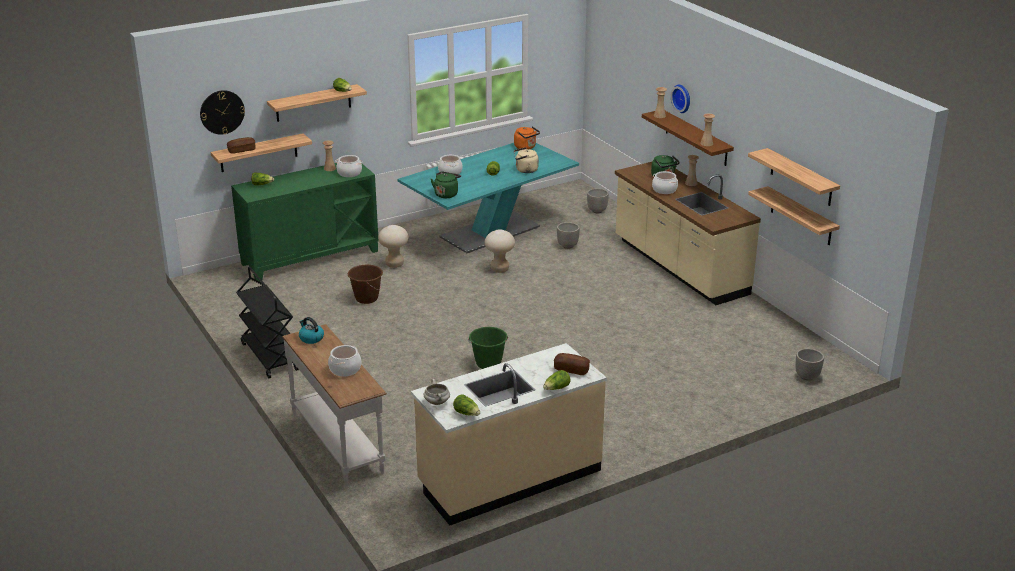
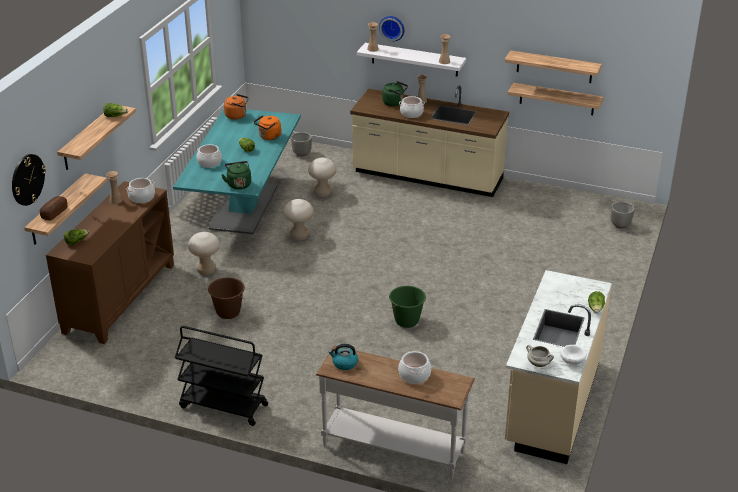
camera: 40 degrees left, 5 degrees up
(310, 257) = (119, 298): green cabinet -> brown cabinet
(467, 413) = (572, 361): lettuce -> white bowl
(525, 170) = (269, 137): beige kettle -> orange kettle
(567, 246) = (322, 194): planter -> beige stool
(571, 369) = (582, 289): bread -> none
(696, 138) = (414, 59): brown shelf -> white shelf

